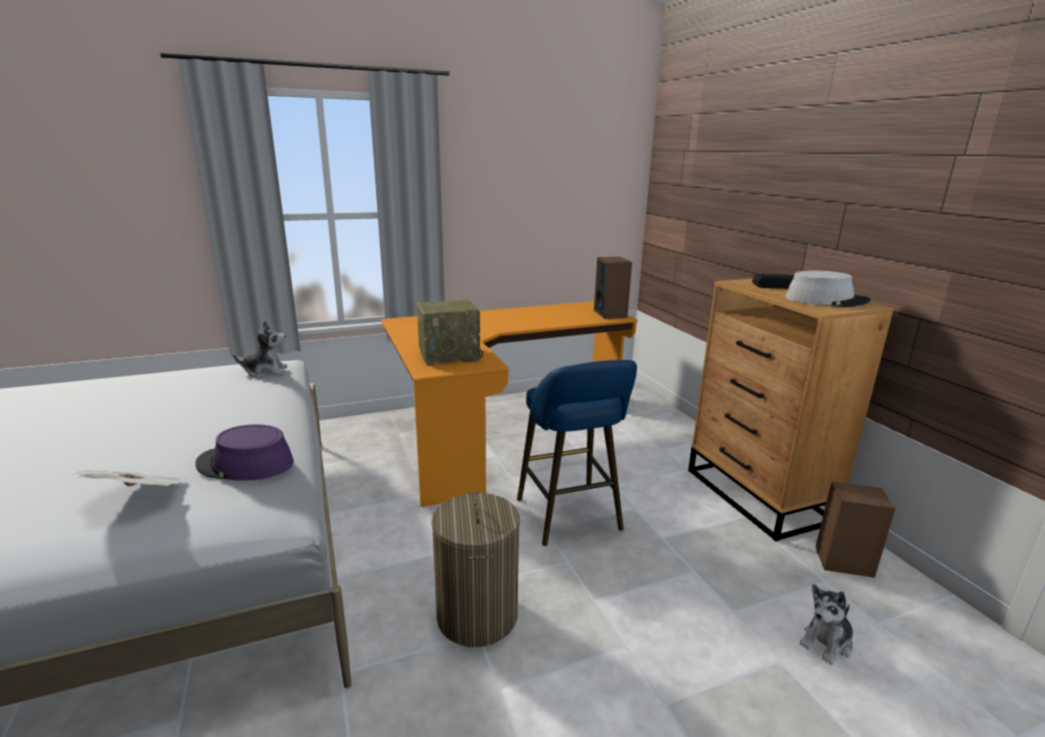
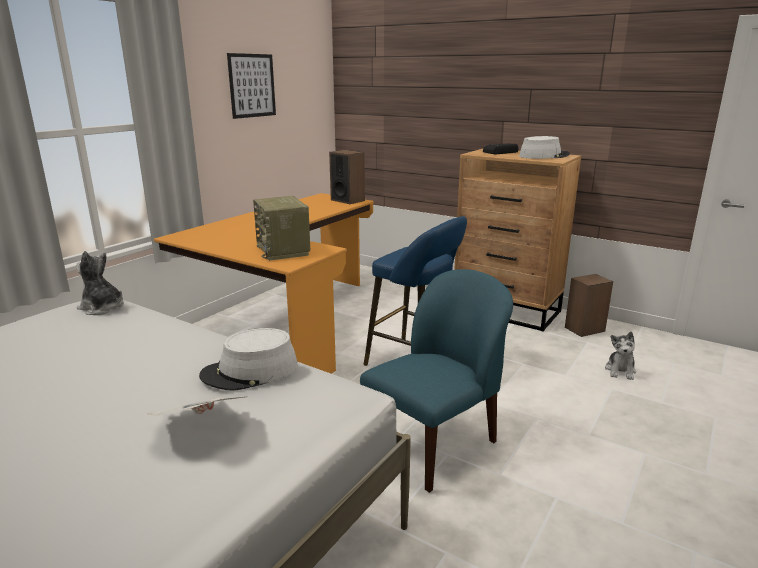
camera: 35 degrees left, 0 degrees up
(245, 464) = (250, 371): purple hat -> grey hat
(266, 372) = (102, 308): plush toy -> plush toy turned 105 degrees counterclockwise
(450, 355) = (283, 251): radio -> radio turned 120 degrees clockwise
(477, 616) = (433, 444): laundry basket -> blue chair
(529, 180) = (252, 85): none -> picture

